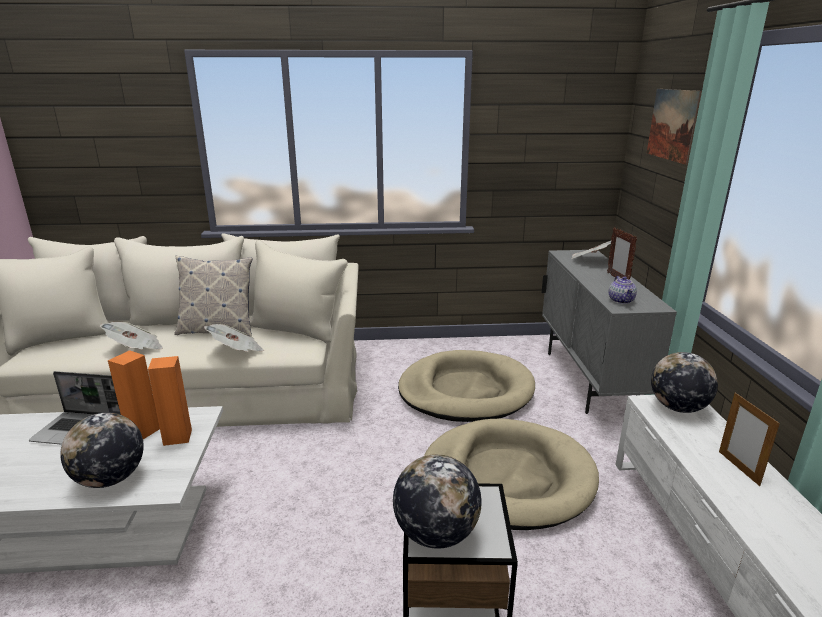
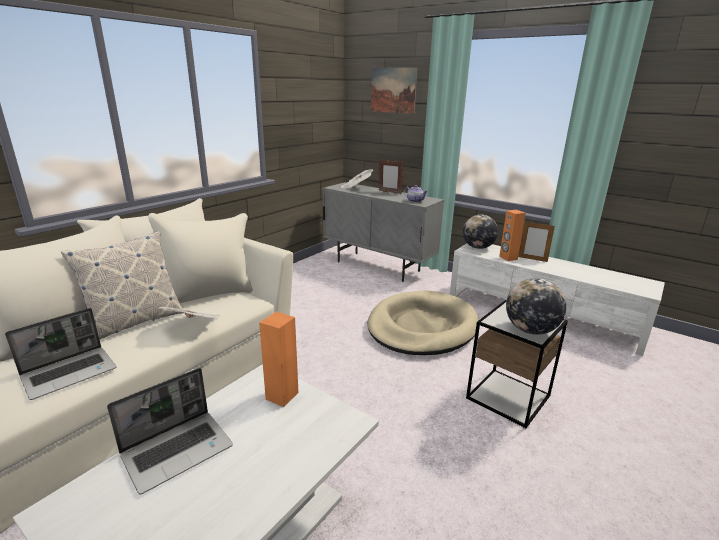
camera: 50 degrees left, 0 degrees up
(111, 479) = (296, 450): globe -> none
(136, 348) = (70, 372): newspaper -> laptop
(142, 431) = (242, 412): orange speaker -> orange speaker (508, 258)
(465, 391) = (329, 299): beige dog bed -> none

